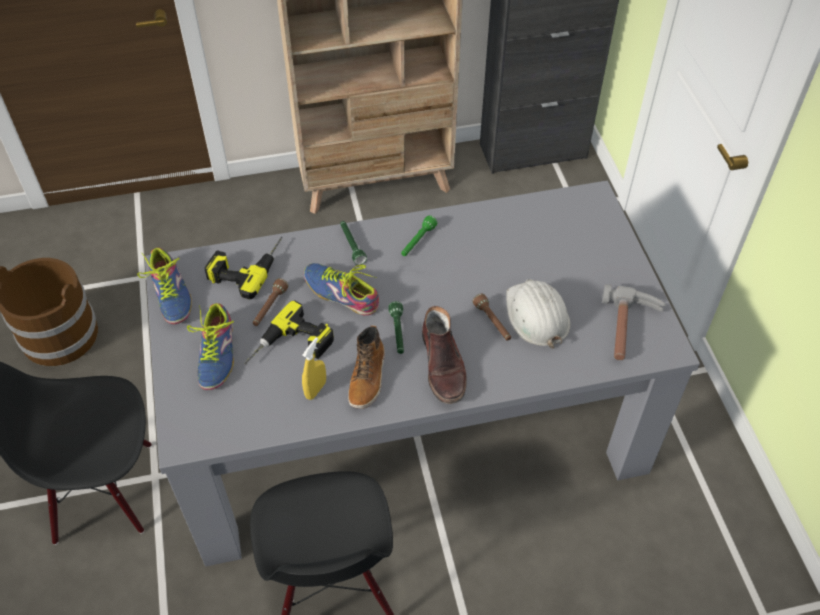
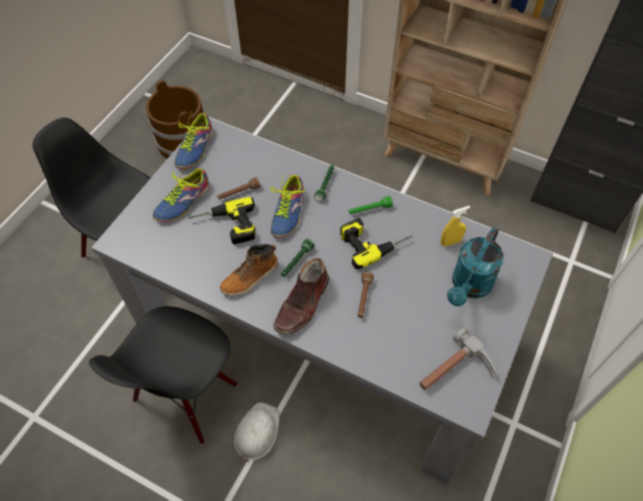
camera: 40 degrees right, 5 degrees up
(246, 265) = (252, 157): power drill -> power drill (373, 240)
(315, 389) = (213, 263): yellow spray bottle -> yellow spray bottle (450, 242)
(341, 293) = (288, 212): shoe -> shoe turned 150 degrees counterclockwise
(536, 316) = (398, 315): white hard hat -> white hard hat (256, 432)
(570, 252) = (469, 286): none -> turquoise watering can

